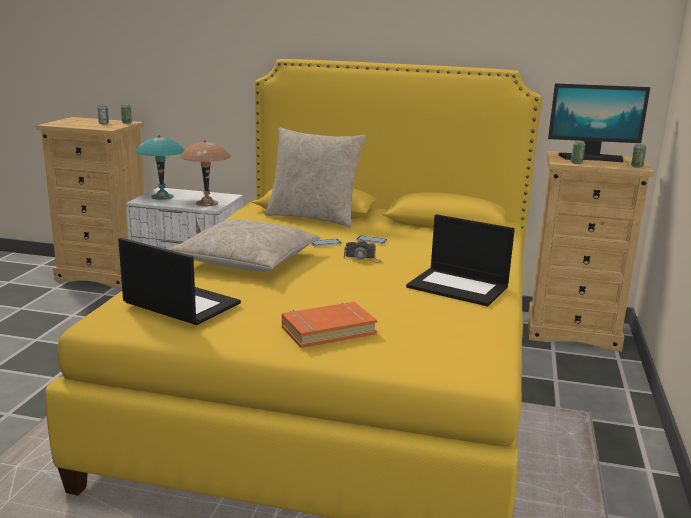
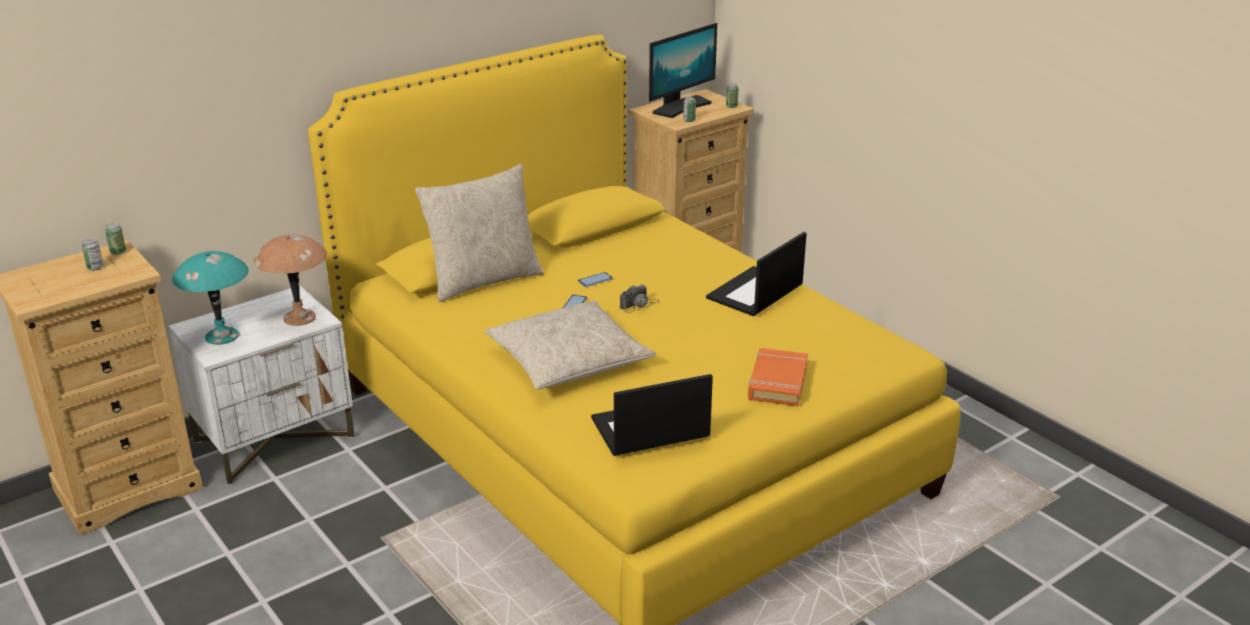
camera: 50 degrees left, 10 degrees up
(459, 287) = (755, 293): laptop -> laptop turned 150 degrees clockwise

